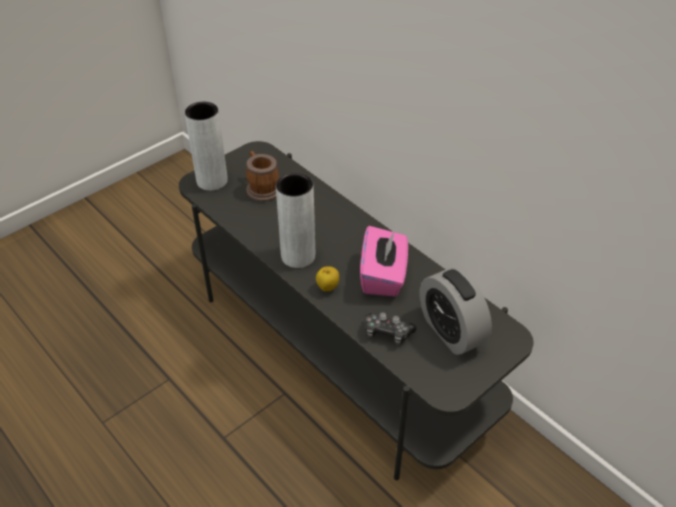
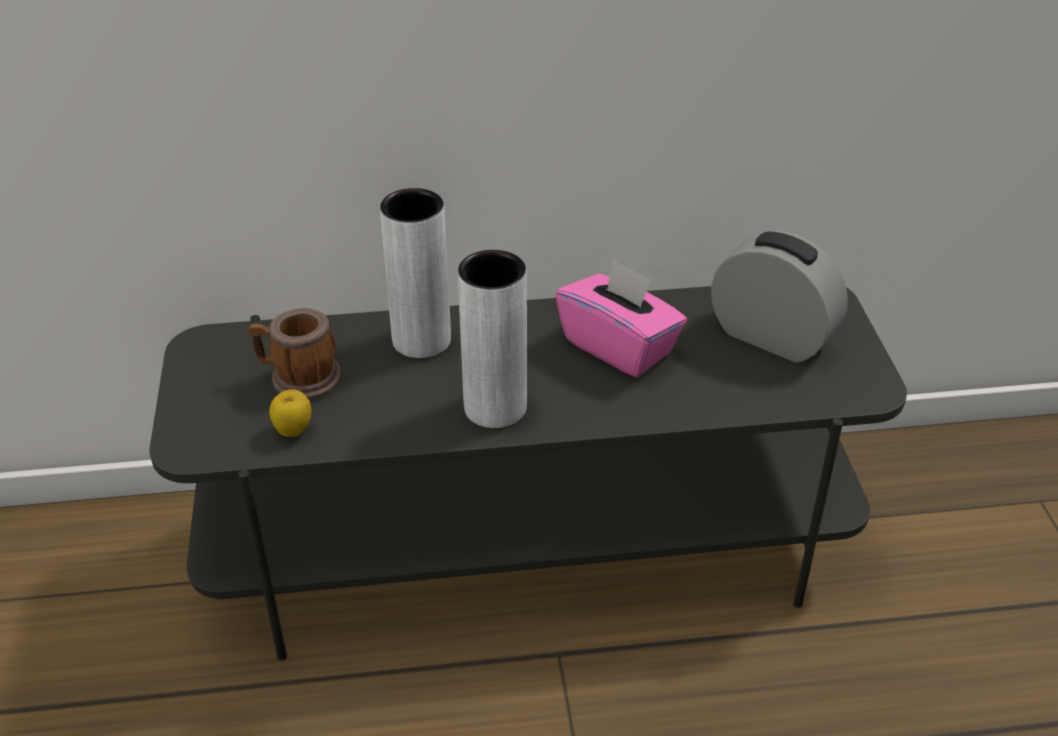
camera: 55 degrees left, 5 degrees down
(212, 181) = (209, 426): grey vase -> grey vase (421, 340)
(327, 288) = (591, 408): apple -> apple (293, 431)
(387, 333) = (728, 392): game controller -> none
(451, 331) = (771, 337): alarm clock -> alarm clock turned 150 degrees counterclockwise

